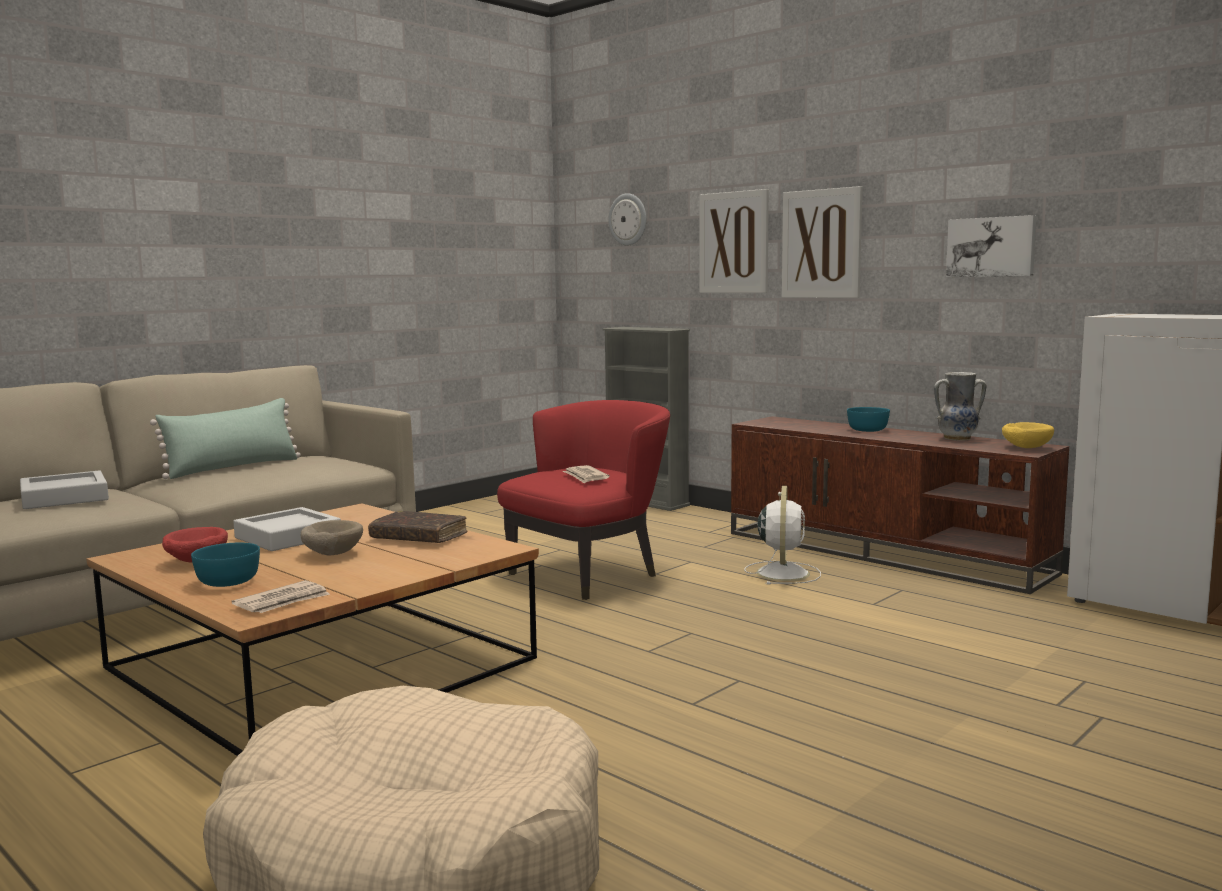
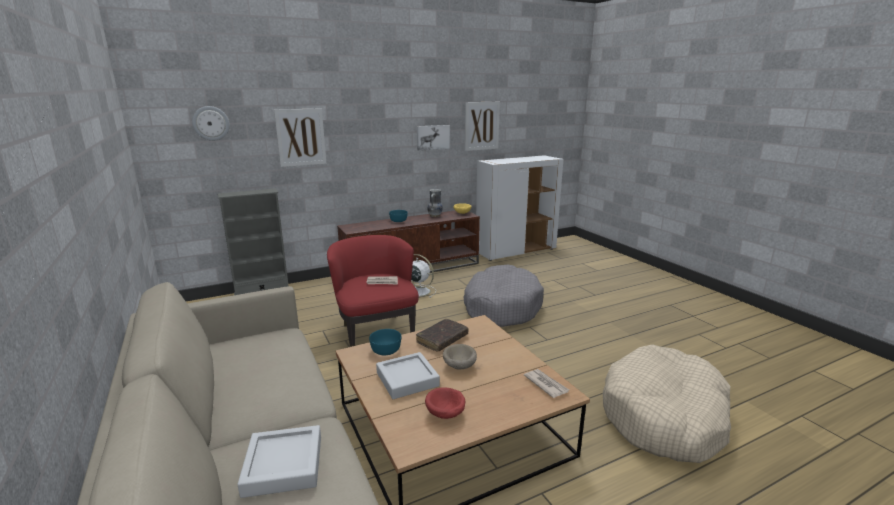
camera: 70 degrees left, 10 degrees up
(227, 581) = (498, 402): turquoise bowl -> turquoise bowl (385, 350)
(233, 468) = (236, 380): green pillow -> none
(809, 644) = (501, 307): none -> grey dog bed
(821, 244) = (355, 137): picture -> picture (481, 126)

